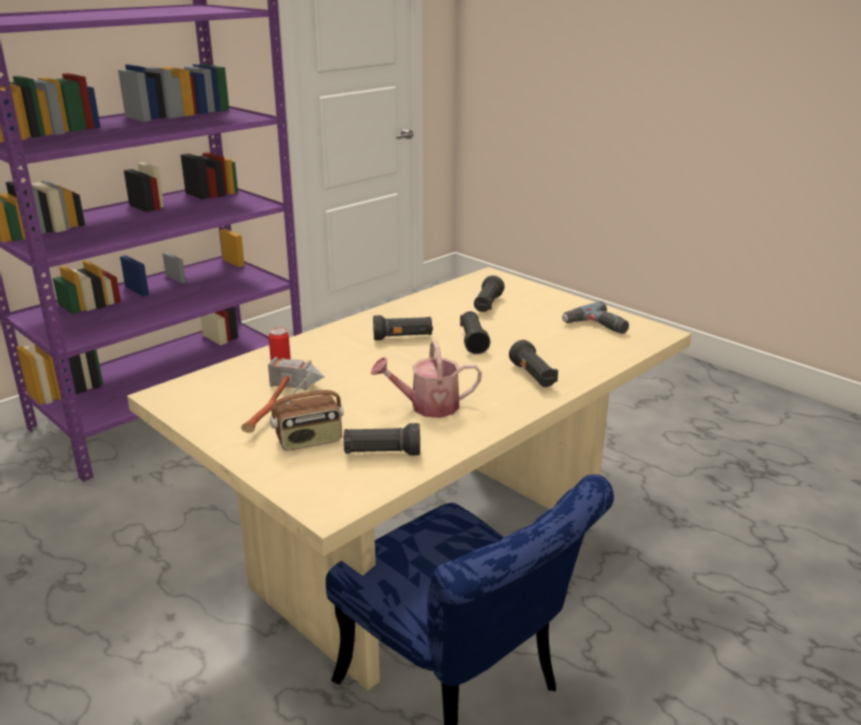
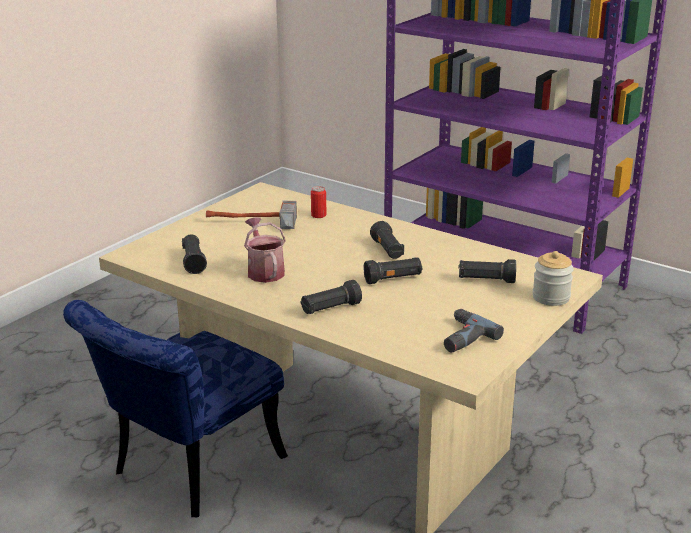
camera: 80 degrees right, 0 degrees up
(309, 441) = (207, 239): radio -> none
(526, 287) = (551, 297): none -> jar

